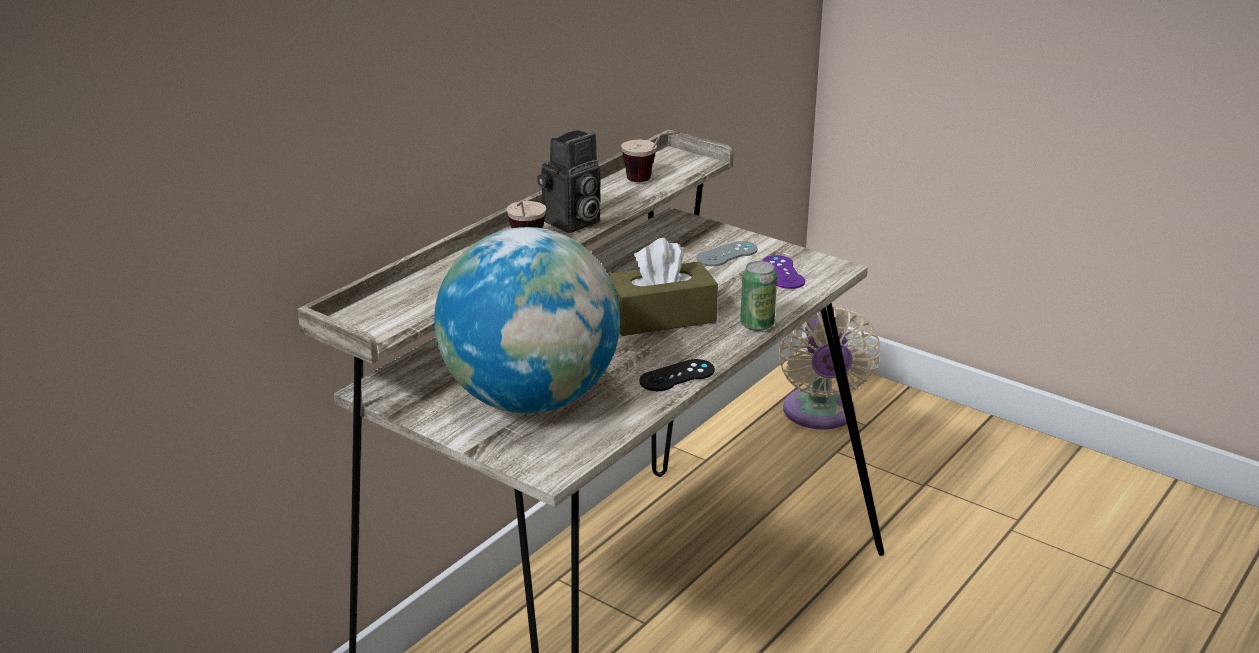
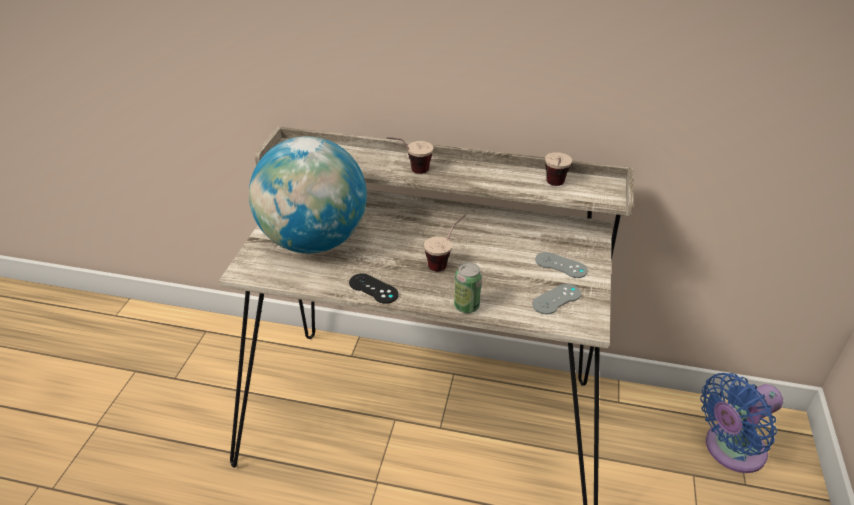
camera: 65 degrees right, 10 degrees up
(571, 223) = (462, 176): camera -> none
(661, 317) = (445, 261): brown tissue box -> cup
(783, 272) = (556, 299): purple game controller -> grey game controller
(819, 415) = (730, 450): beige fan -> blue fan

